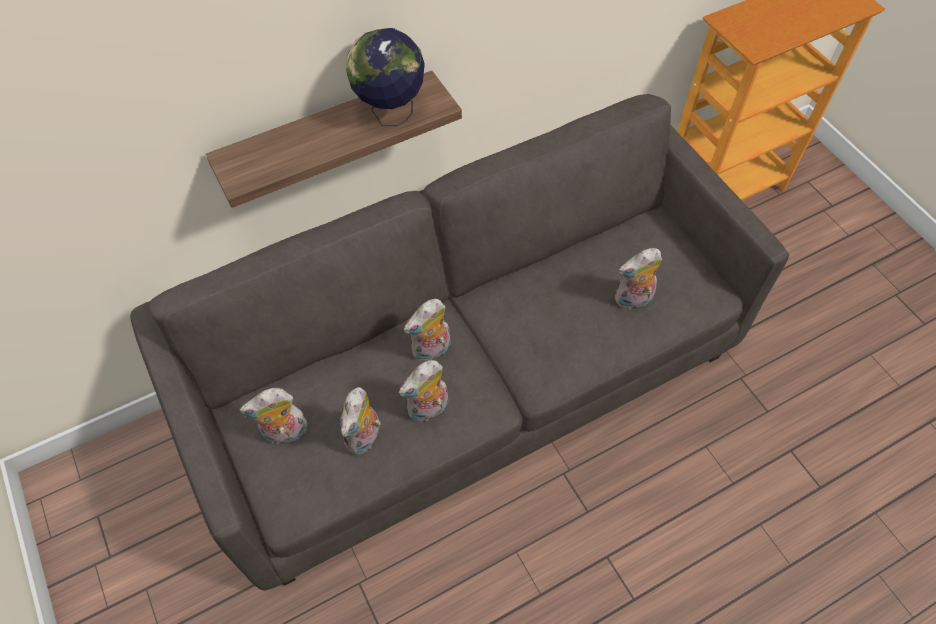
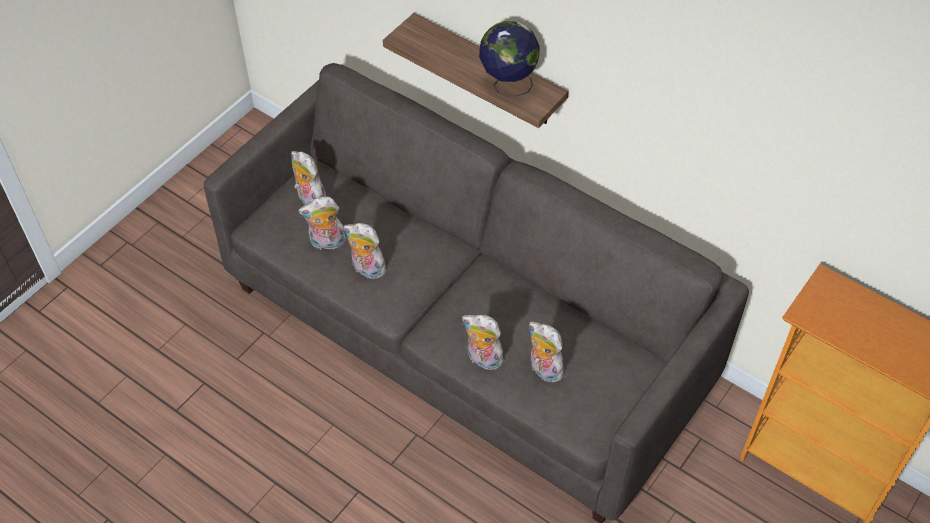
camera: 65 degrees right, 5 degrees down
(431, 350) = (418, 253): plush toy -> plush toy (482, 359)

